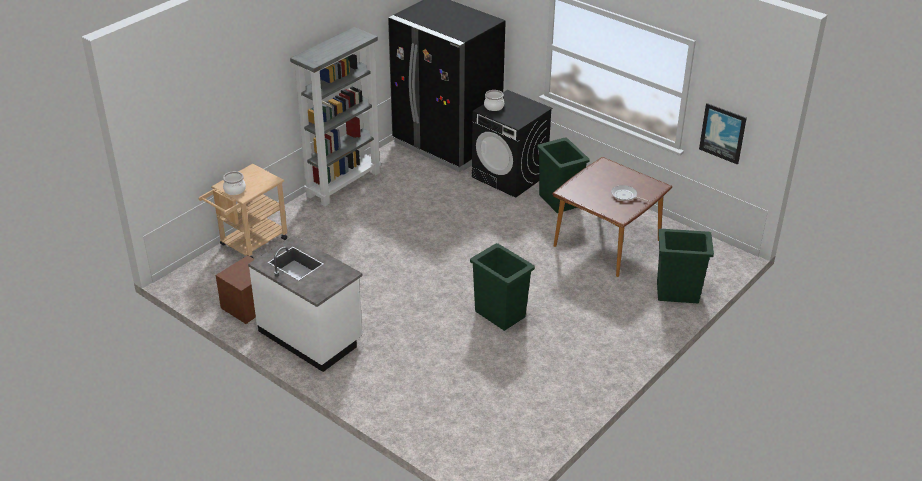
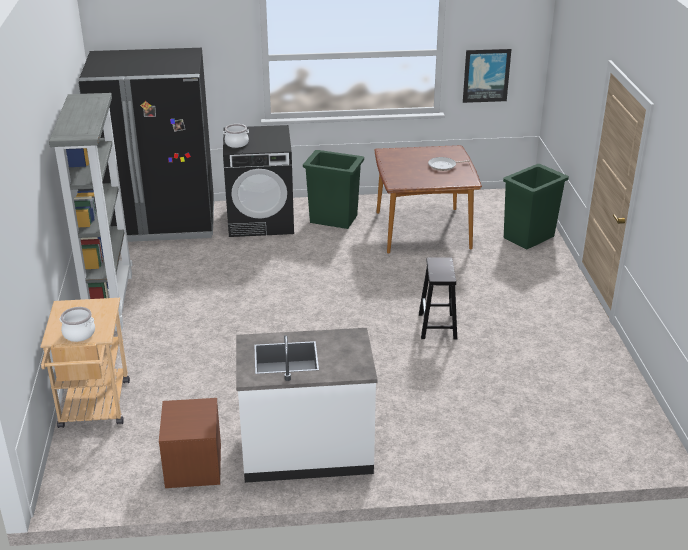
camera: 45 degrees left, 5 degrees down
(500, 314) = (437, 327): green trash can -> black stool

